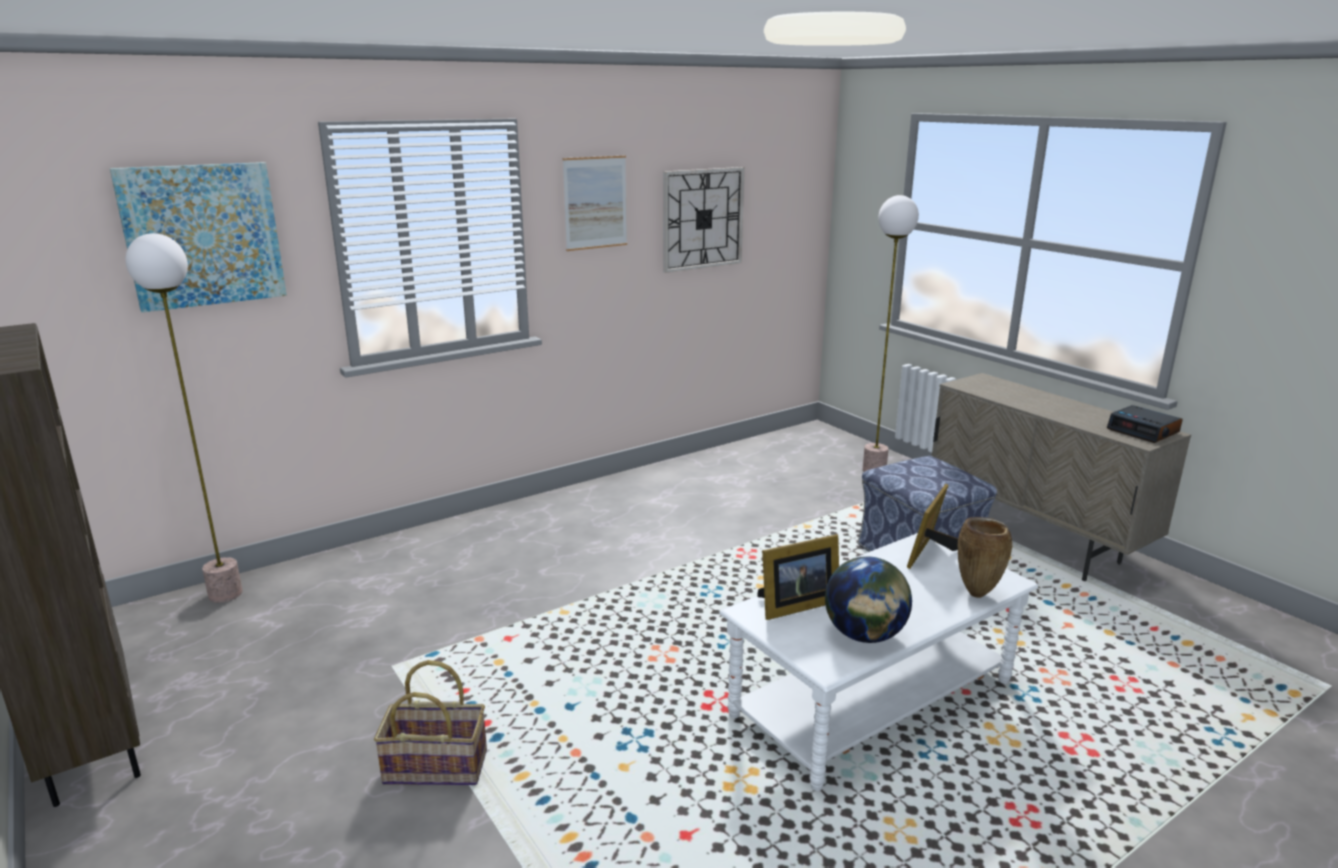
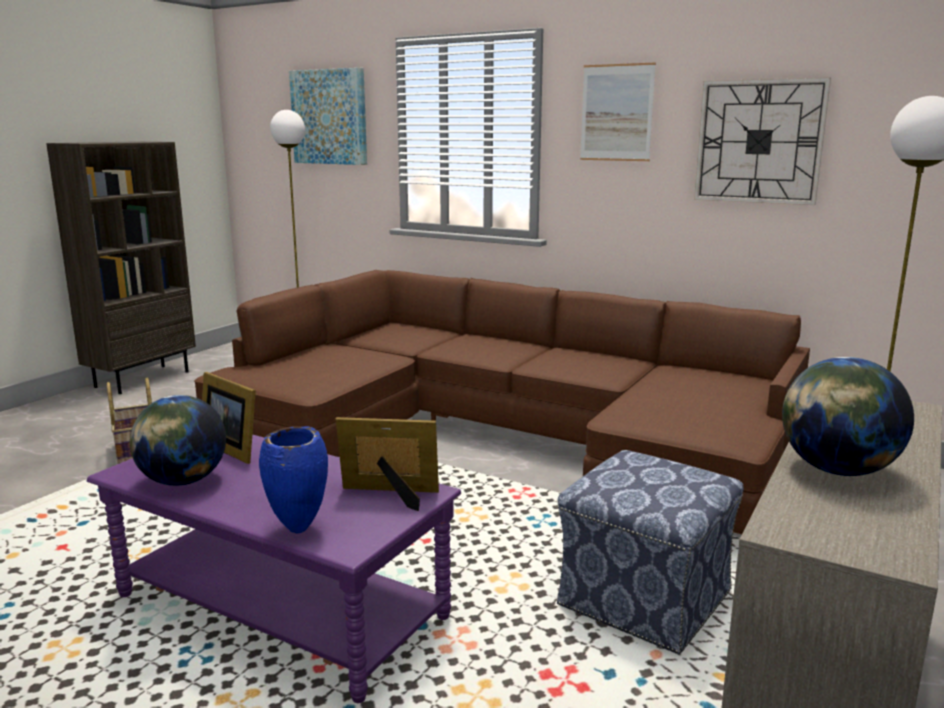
camera: 65 degrees right, 5 degrees down
(633, 535) = (502, 440): none -> brown sofa
(873, 698) = (281, 607): white coffee table -> purple coffee table
(977, 594) = (299, 530): brown vase -> blue vase
(1071, 414) = (837, 470): none -> globe
(1143, 431) = (857, 534): alarm clock -> none

